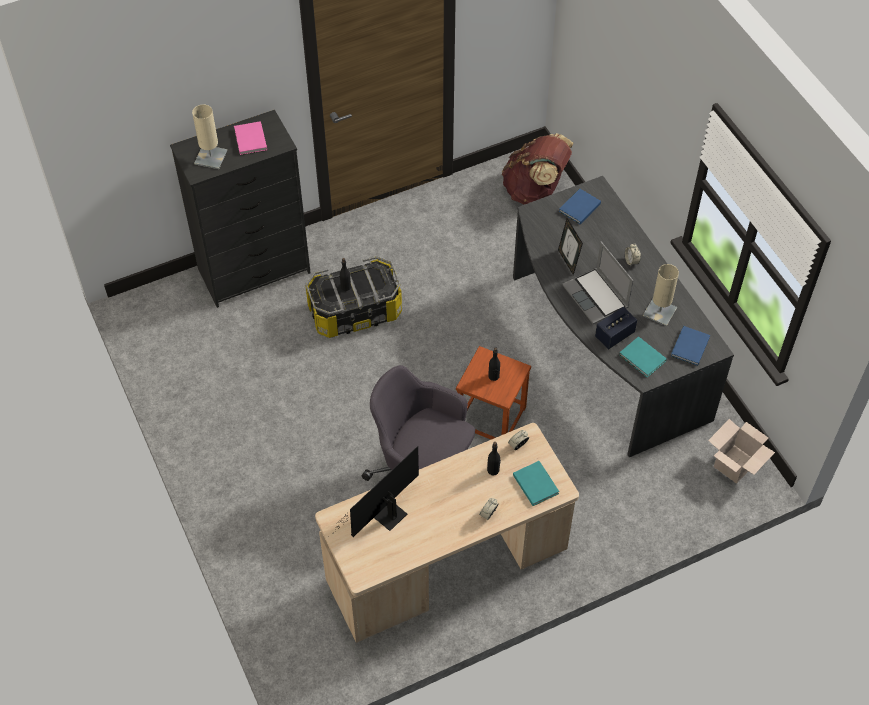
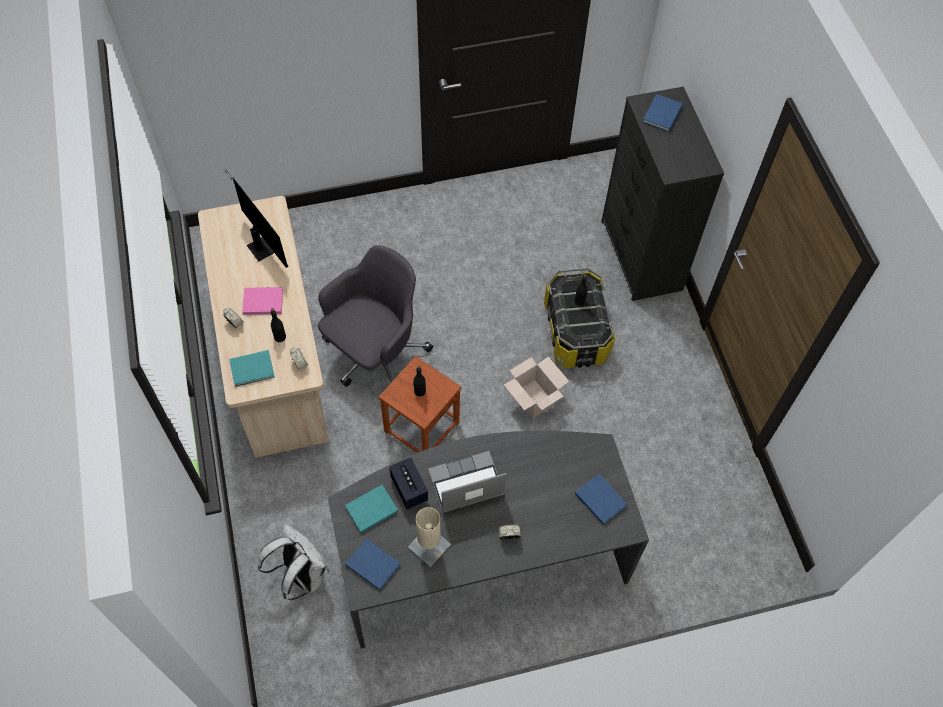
camera: 100 degrees right, 5 degrees up
(211, 157) = (661, 115): beige table lamp -> blue book
(250, 140) = (680, 148): pink book -> pink book (262, 301)
(535, 190) = (723, 541): brown backpack -> none
(568, 261) = (522, 467): picture frame -> none
(667, 481) = (301, 575): none -> white backpack
(735, 465) = (299, 653): cardboard box -> cardboard box (533, 398)

